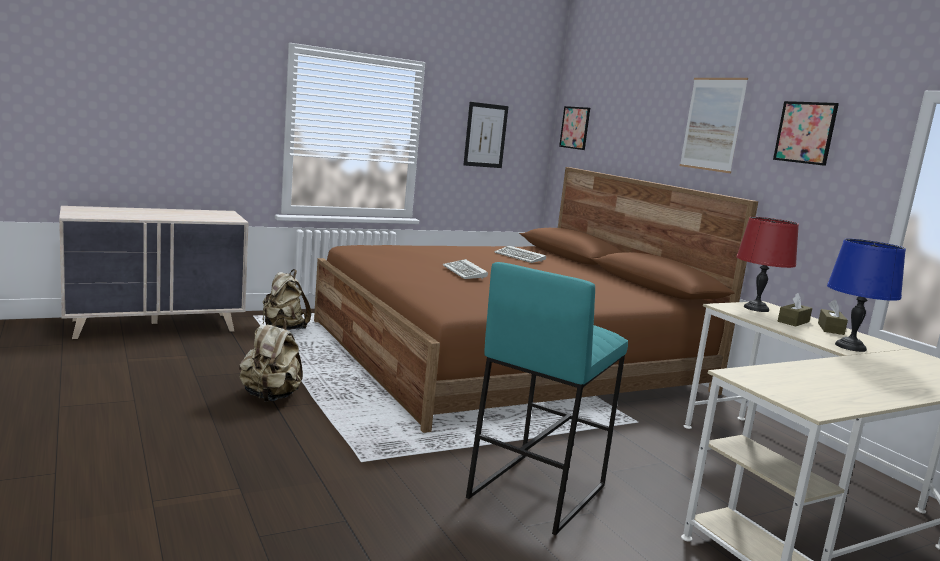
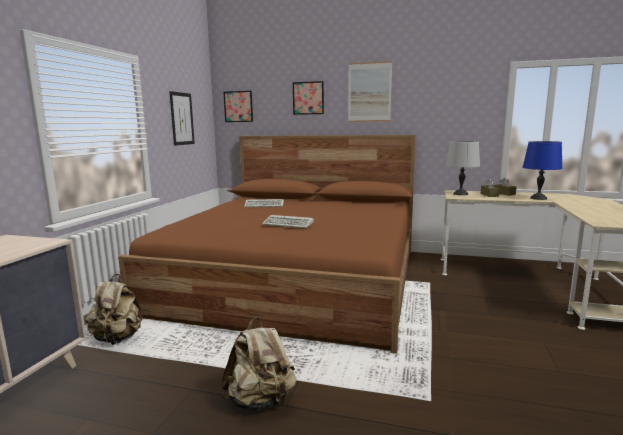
camera: 45 degrees left, 0 degrees up
(536, 491) = (508, 348): turquoise stool -> none
(755, 308) = (460, 194): red table lamp -> grey table lamp
(805, 132) = (440, 91): picture -> picture (308, 98)

